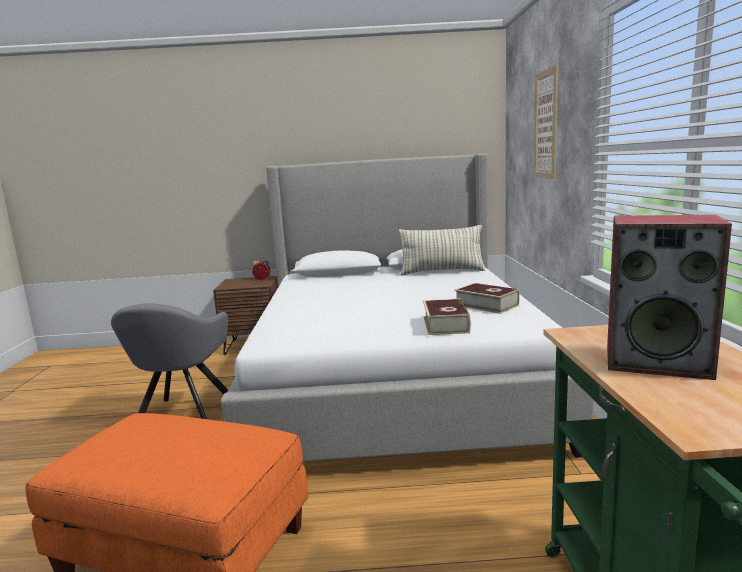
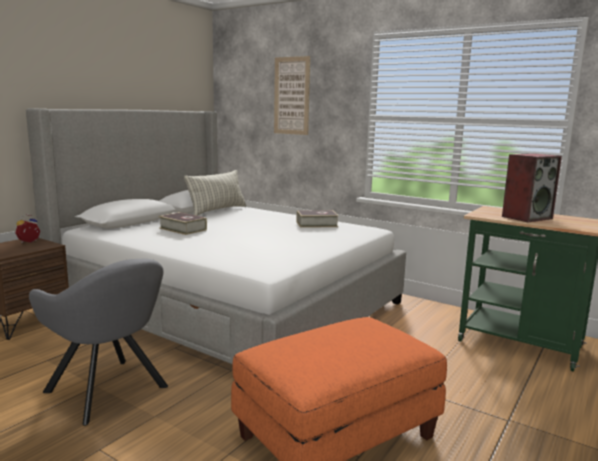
camera: 55 degrees left, 0 degrees up
(445, 324) = (332, 237): book -> book (183, 229)

